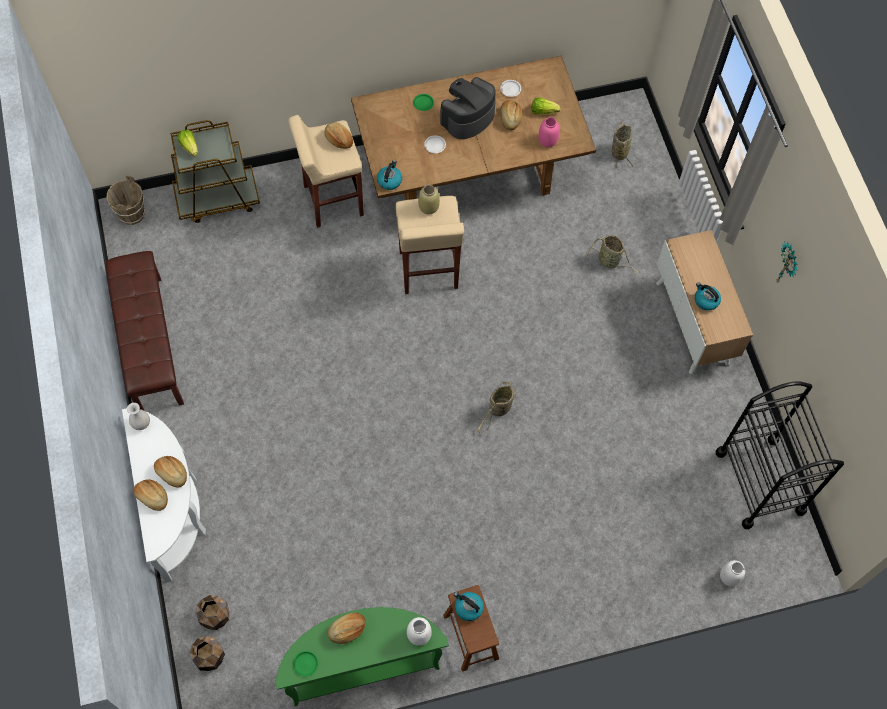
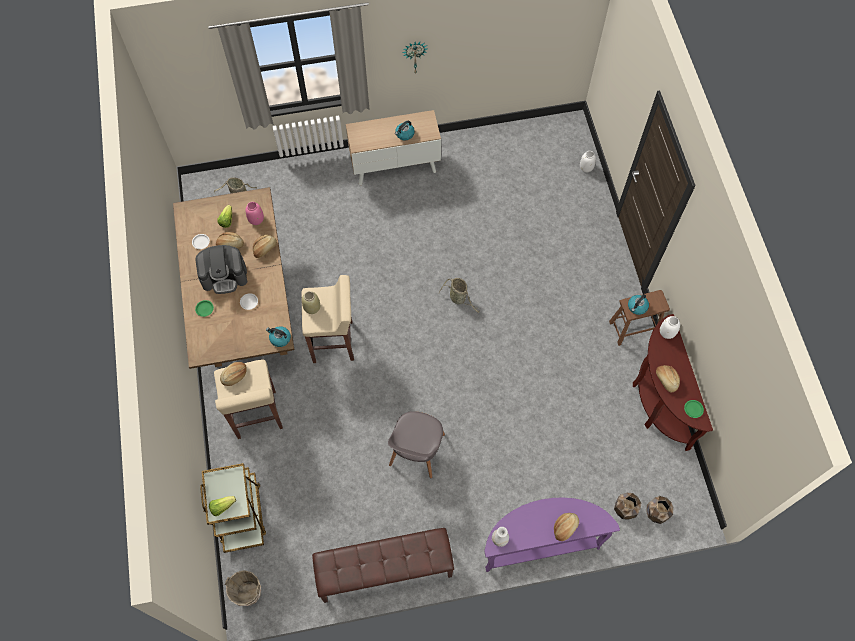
camera: 85 degrees left, 0 degrees up
(171, 474) = (544, 512): bread -> bread (265, 249)
(175, 511) = (539, 543): white console table -> purple console table
(290, 369) = (416, 451): none -> grey chair
(363, 665) = (657, 401): green console table -> brown console table
(467, 117) = (224, 276): coffee machine -> coffee machine turned 60 degrees counterclockwise
(610, 261) = (338, 213): basket -> none
(760, 481) = (519, 141): black cart -> none

